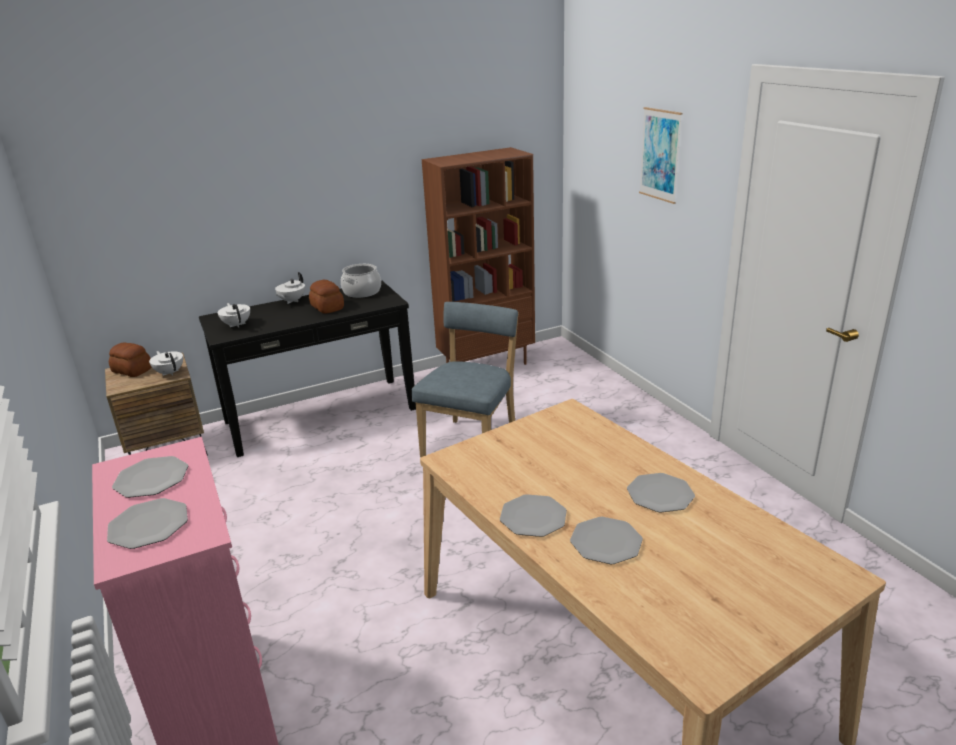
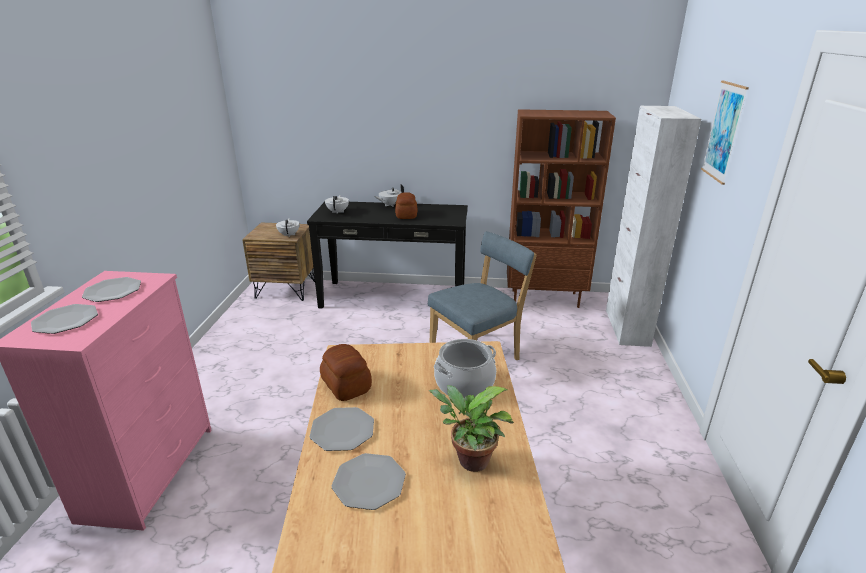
camera: 30 degrees right, 0 degrees up
(132, 371) = (272, 227): bread -> bread (346, 385)
(362, 292) = (442, 210): cooking pot -> cooking pot (464, 384)
(584, 369) = (627, 327): none -> white cabinet
(660, 494) = (469, 461): plate -> potted plant

